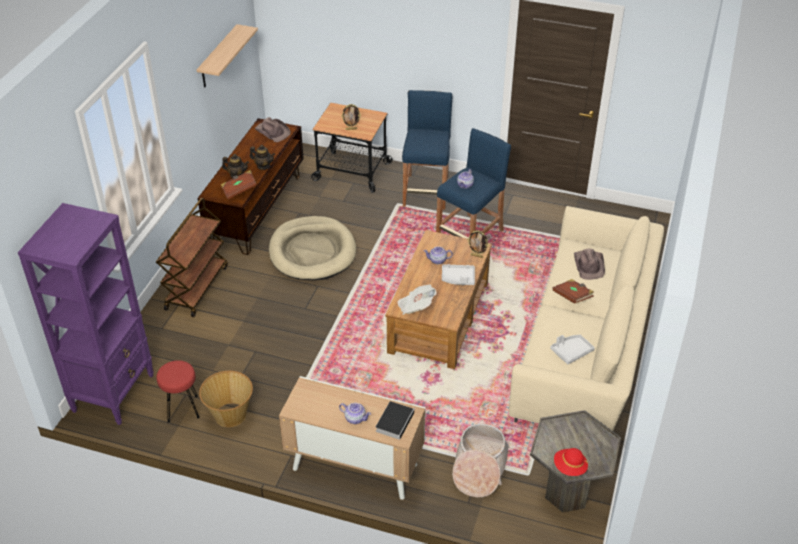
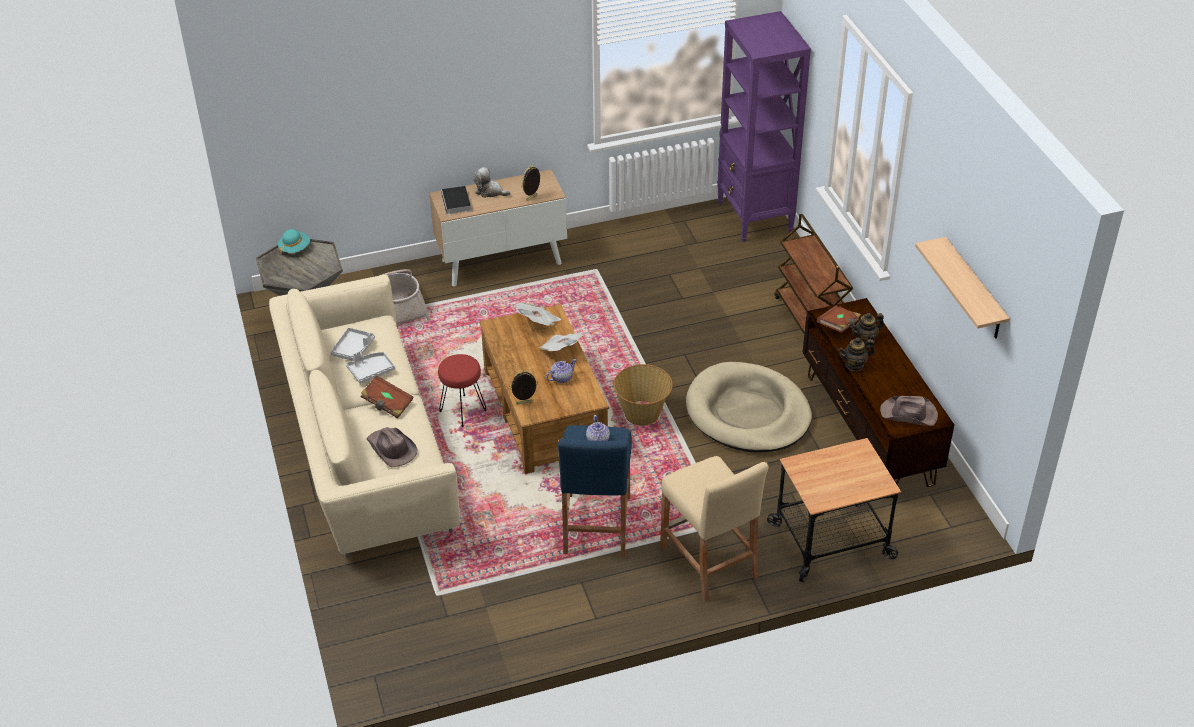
camera: 145 degrees right, 0 degrees up
(182, 409) = (684, 233): red stool -> red stool (462, 411)
(230, 414) = (642, 247): basket -> basket (642, 414)
(351, 129) = (822, 462): picture frame -> picture frame (532, 198)
(355, 418) = (490, 191): teapot -> plush toy
(419, 279) = (561, 350): none -> newspaper
(426, 191) = (709, 561): blue stool -> beige stool
(458, 278) = (522, 369): grey tray -> grey tray (371, 371)
(569, 467) = (295, 248): red hat -> turquoise hat

